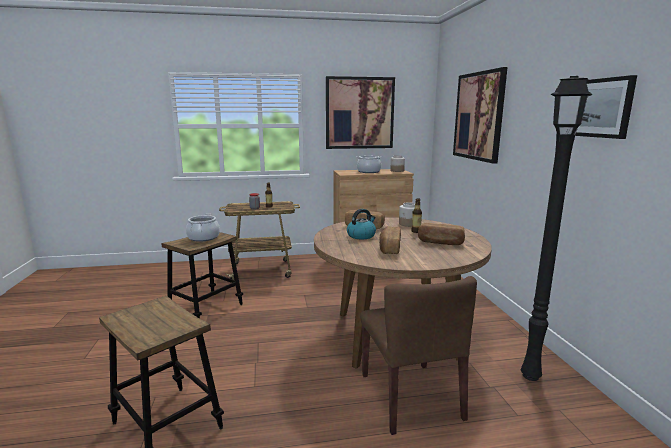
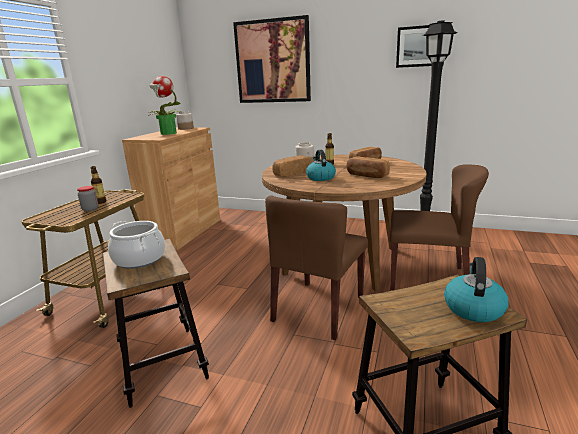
camera: 60 degrees left, 5 degrees up
(151, 332) = (473, 308): none -> kettle
(299, 344) = (318, 309): none -> brown chair
(359, 113) = (128, 63): picture -> none
(368, 172) = (168, 133): cooking pot -> potted plant

